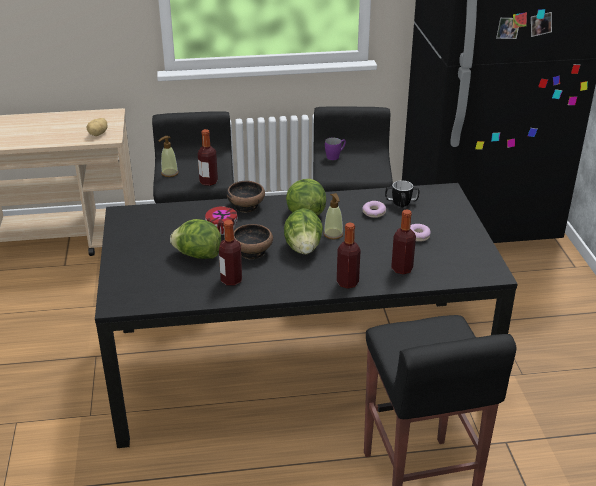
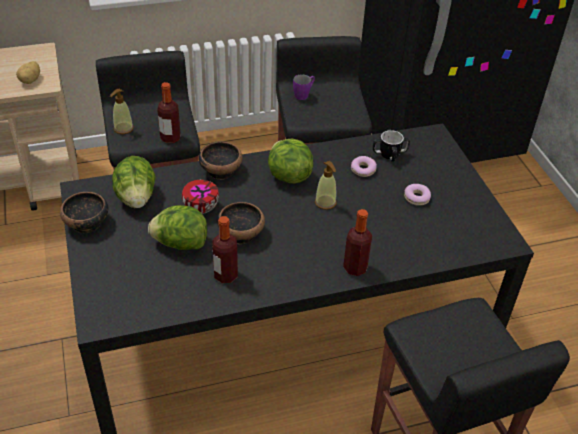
camera: 10 degrees left, 10 degrees up
(122, 236) = (87, 223): none -> bowl
(303, 248) = (297, 224): lettuce -> lettuce (136, 198)
(402, 269) = (409, 244): bottle -> none

